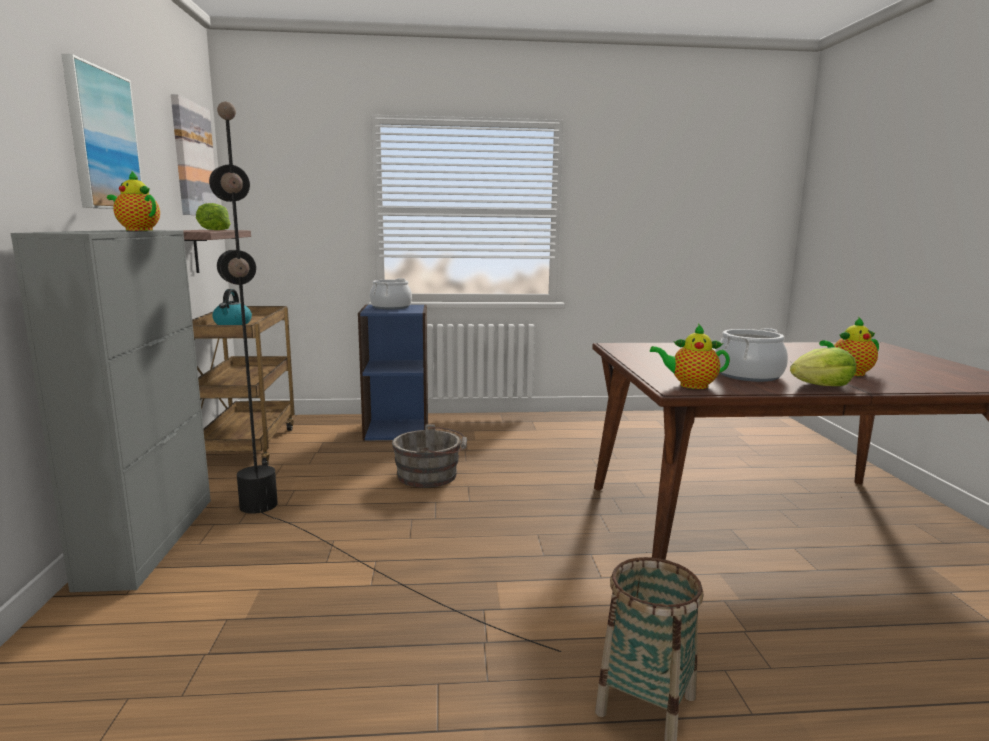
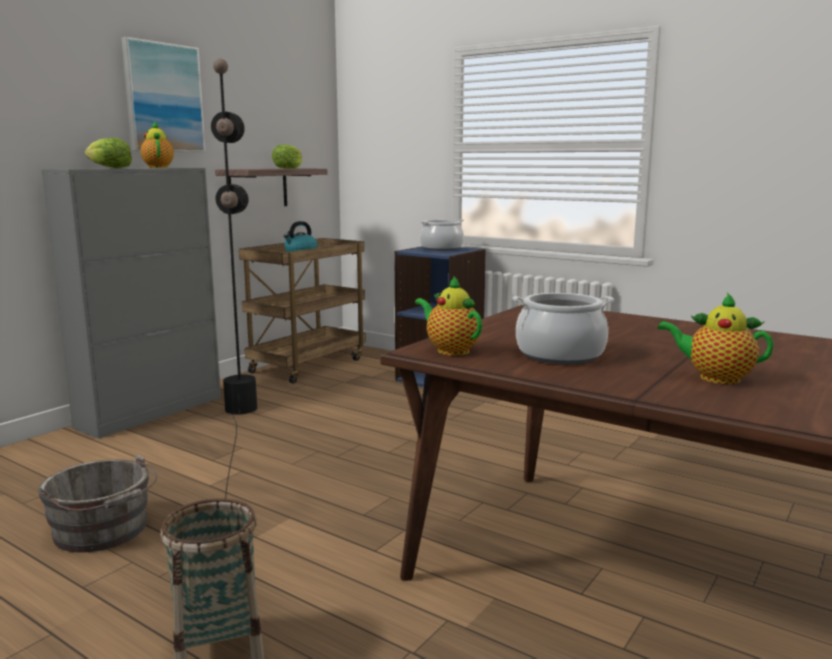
camera: 40 degrees right, 0 degrees up
(193, 159) = (292, 107): picture -> none
(431, 476) = (396, 423): grey bucket -> grey bucket (103, 532)
(821, 386) = (600, 381): lettuce -> lettuce (109, 168)

